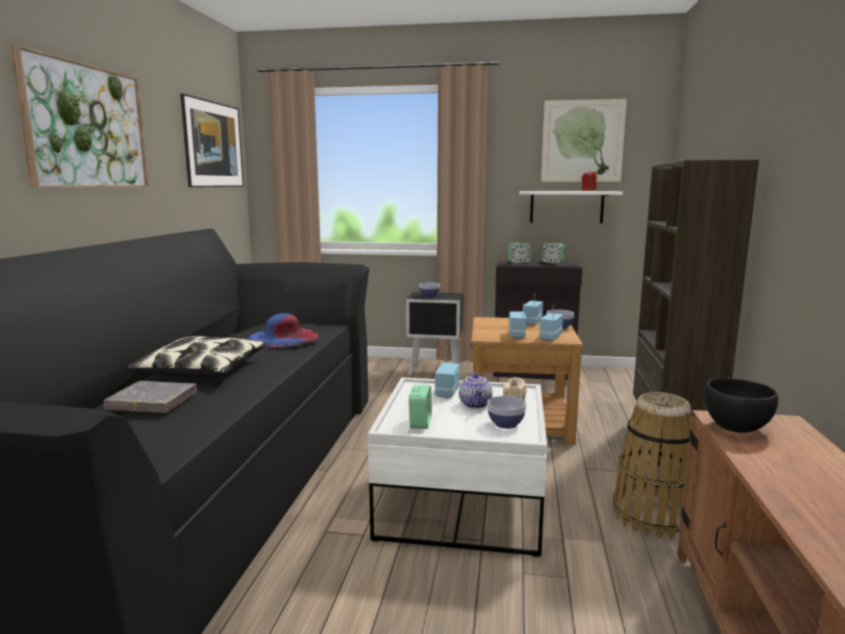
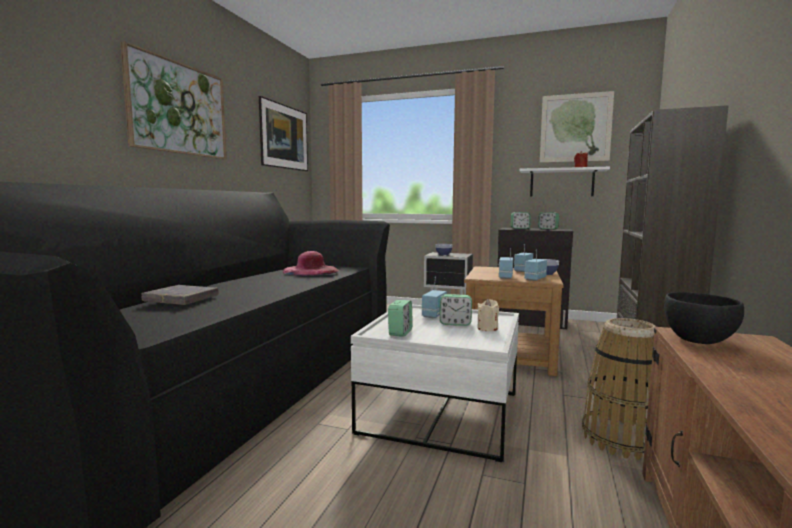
camera: 10 degrees right, 5 degrees down
(201, 370) = (234, 284): pillow -> none
(283, 338) = (311, 271): blue hat -> pink hat
(476, 405) = (455, 323): teapot -> alarm clock
(505, 424) = (476, 337): bowl -> none

